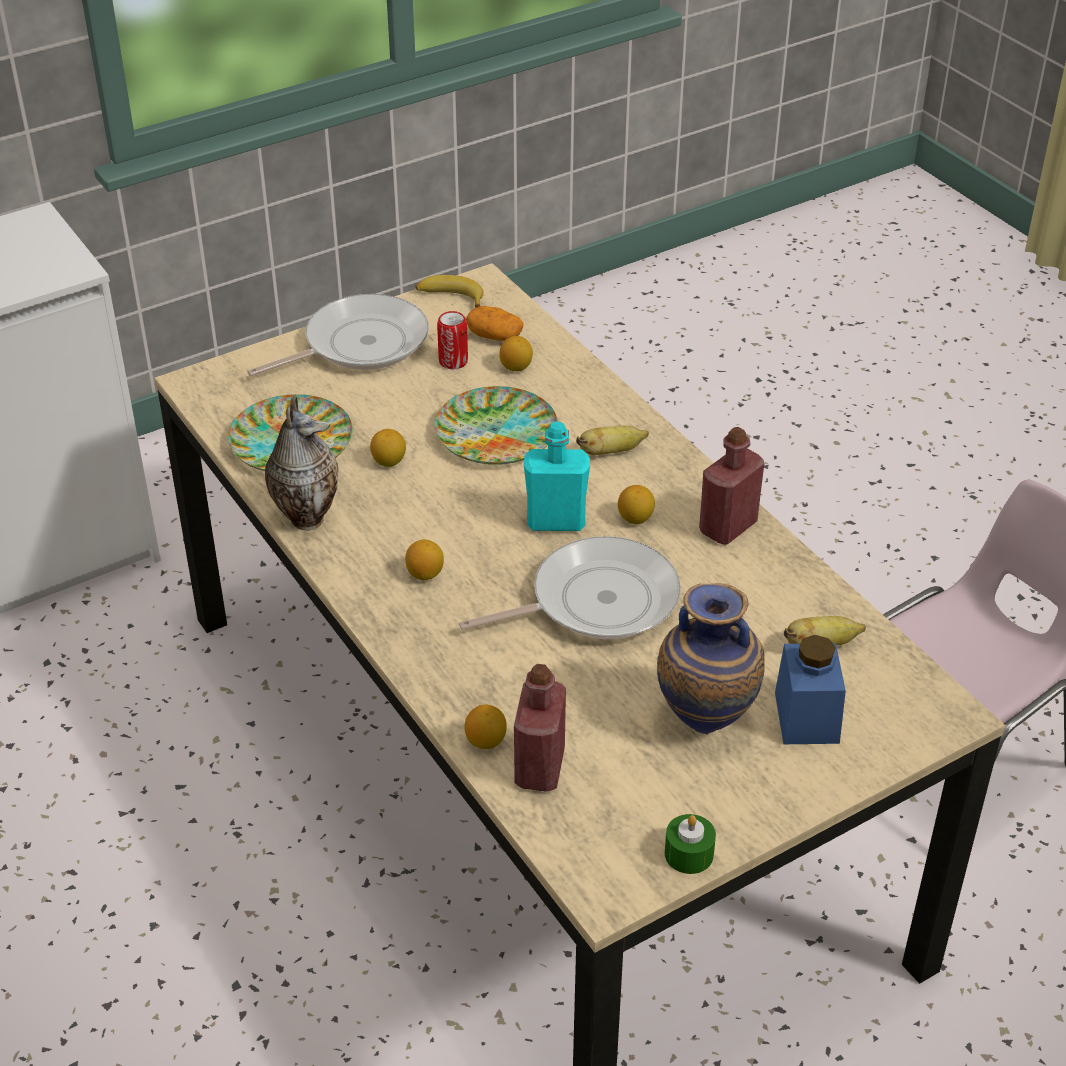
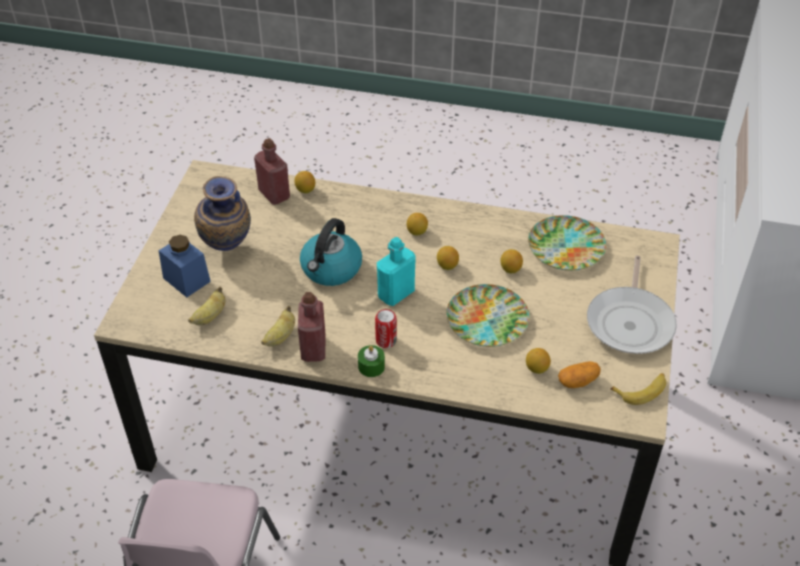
camera: 135 degrees right, 5 degrees up
(306, 516) = (502, 221): vase -> none
(453, 361) = (571, 347): can -> can (386, 340)
(596, 601) = (331, 269): frying pan -> kettle
(610, 452) = (420, 351): banana -> banana (280, 337)
(635, 519) = (362, 321): lemon -> lemon (447, 266)
(689, 854) = (186, 202): green candle -> green candle (371, 366)

